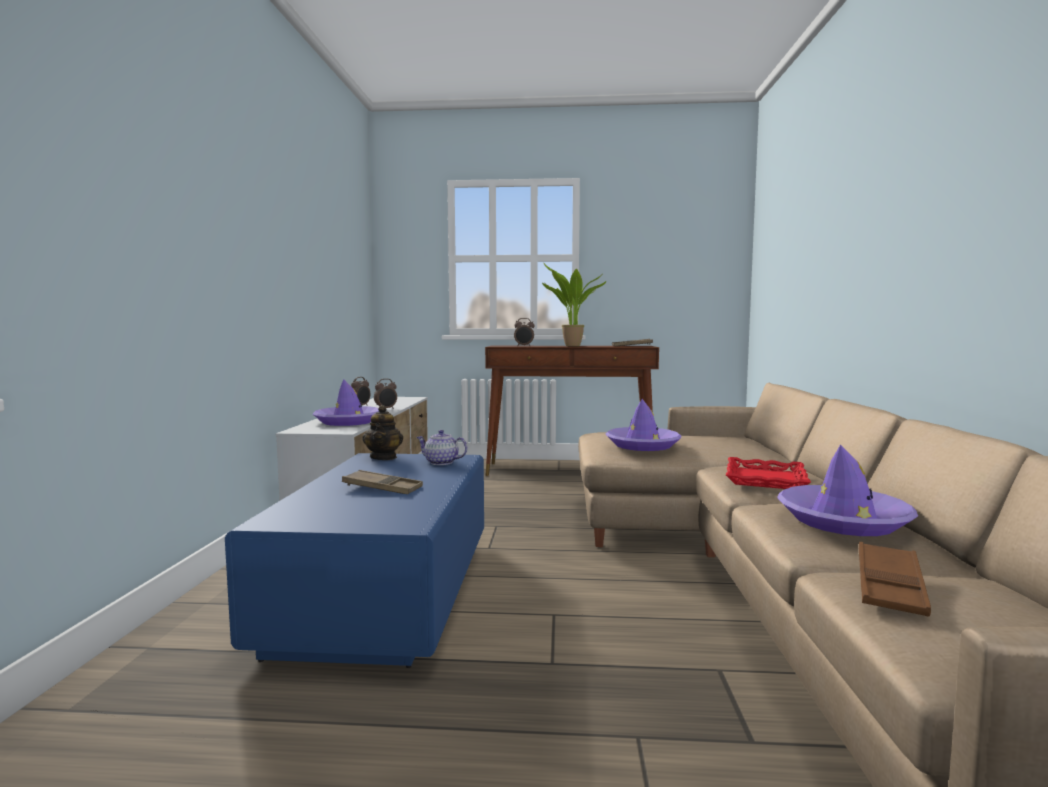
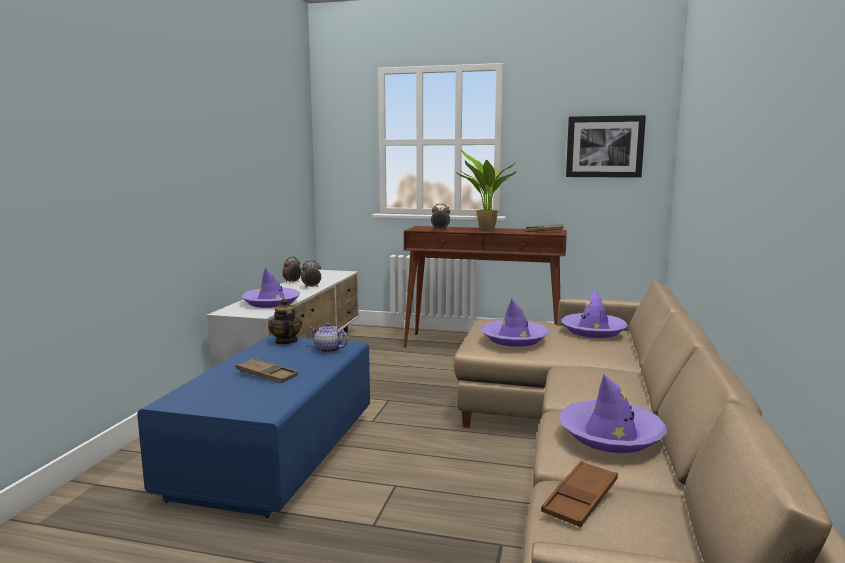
camera: 10 degrees right, 5 degrees up
(384, 457) = (286, 341): teapot -> teapot turned 150 degrees clockwise
(683, 263) = (604, 146): none -> picture
(716, 436) = (593, 331): none -> purple hat
(766, 479) = (591, 386): red tray -> none

